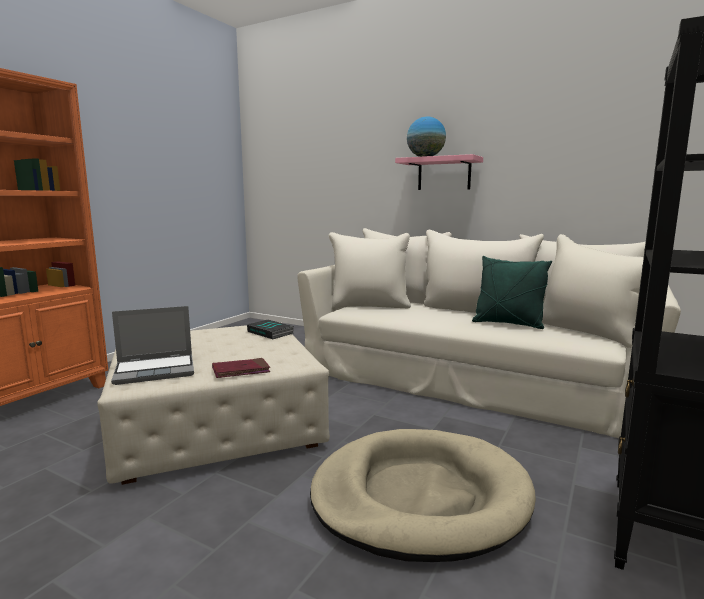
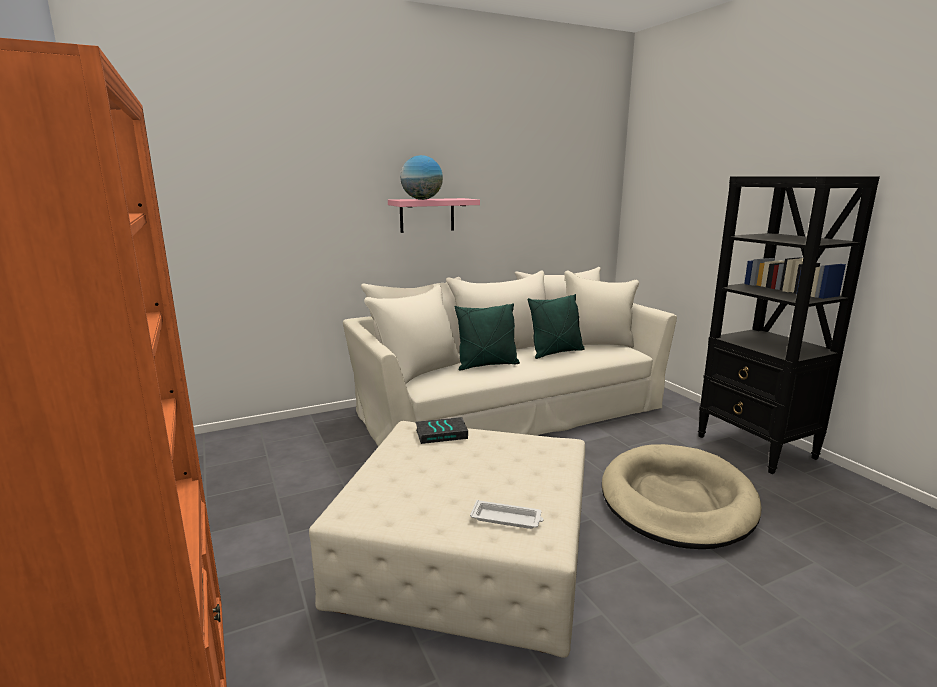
camera: 55 degrees left, 5 degrees up
(156, 370) = (507, 519): laptop -> white tray
(241, 371) = (555, 475): red book -> none
(419, 314) = (487, 365): none -> green pillow

